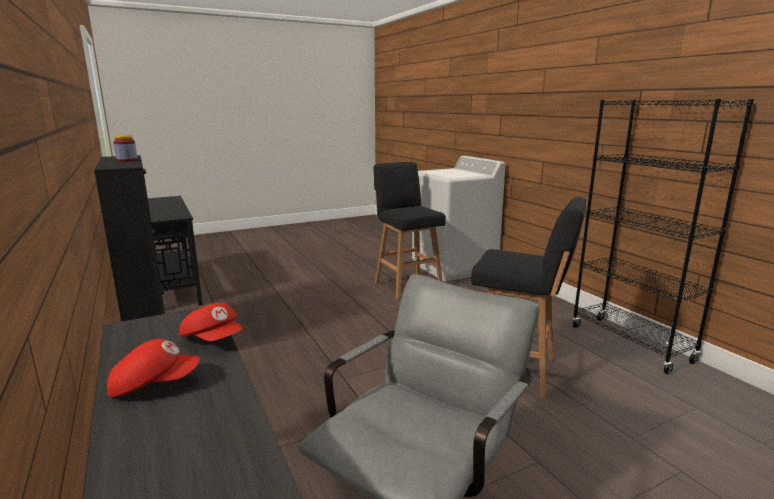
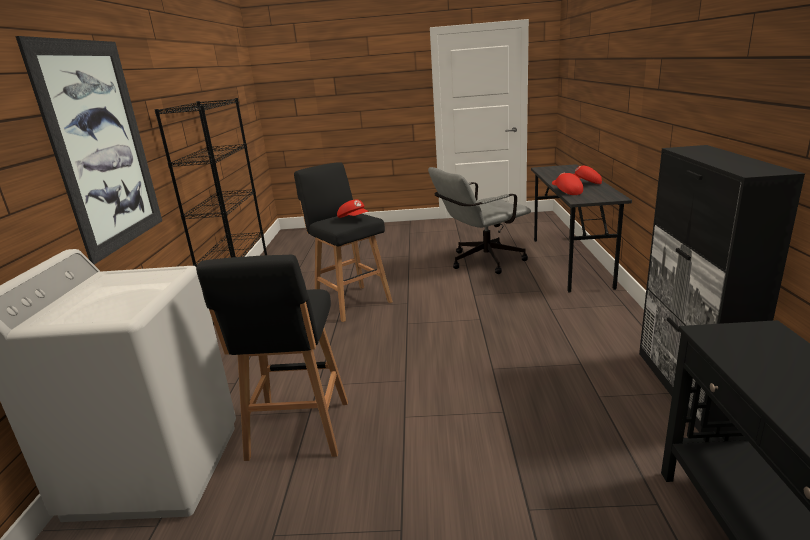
camera: 150 degrees left, 5 degrees up
(127, 160) = (715, 159): jar -> none
(502, 258) = (354, 218): none -> red cap
(562, 119) = (102, 147): none -> picture

